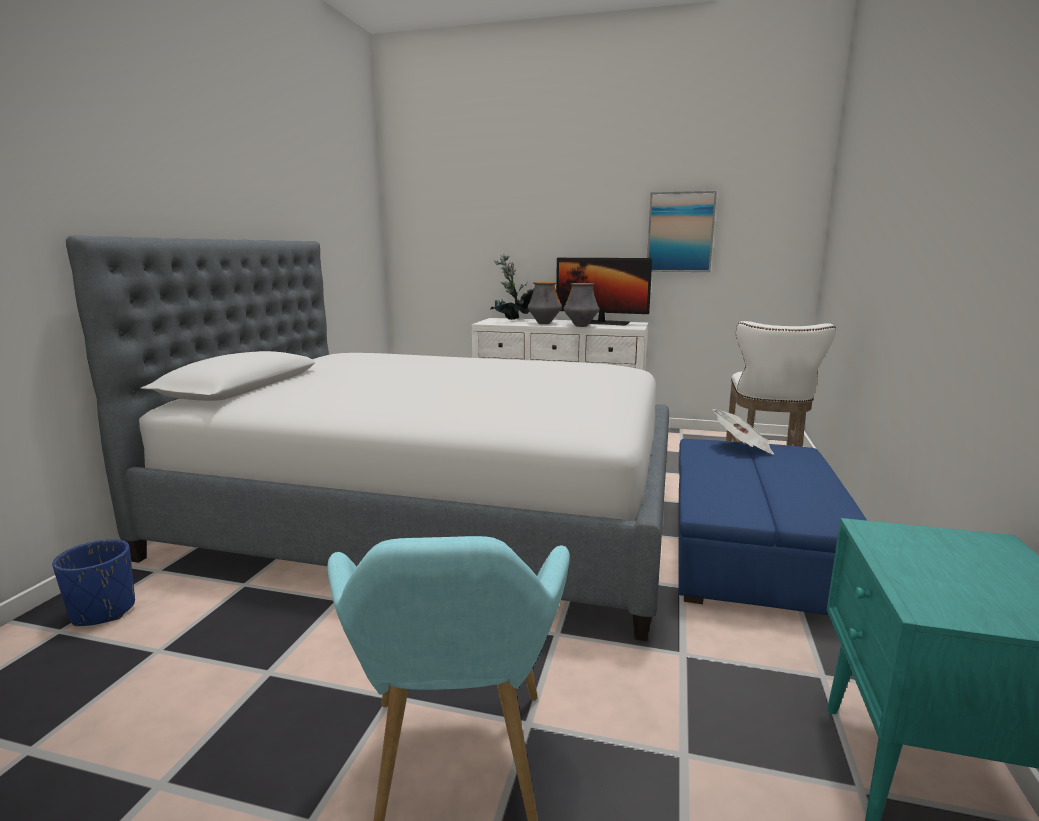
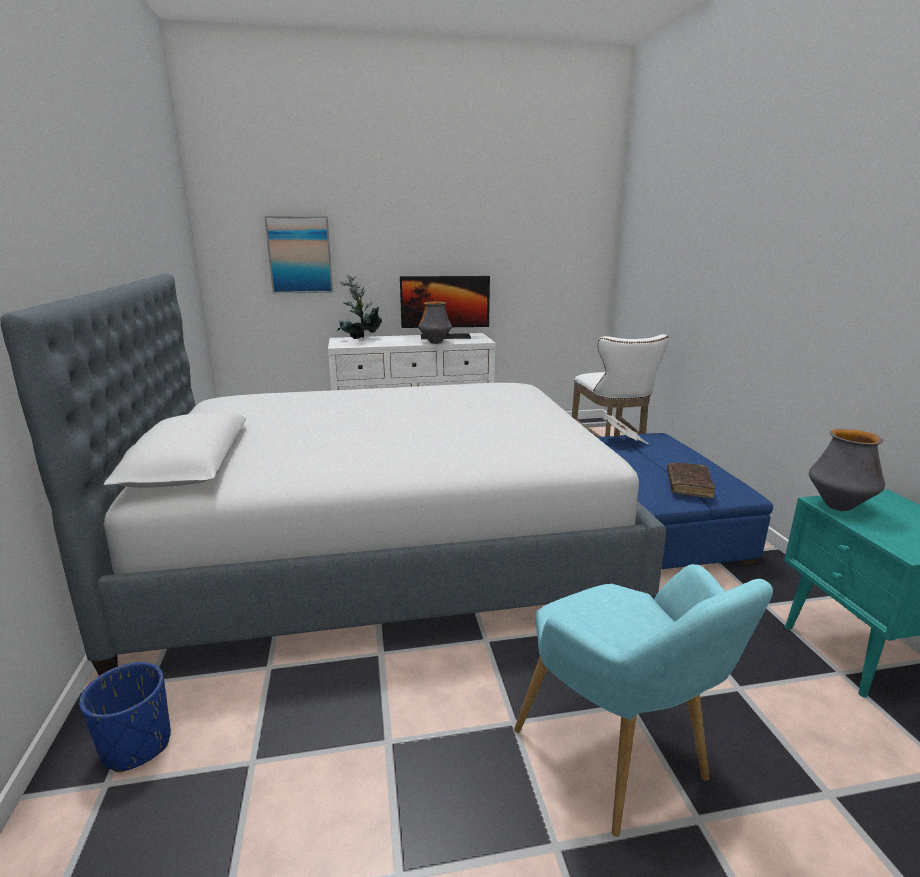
camera: 25 degrees left, 5 degrees up
(544, 323) = (397, 342): vase -> vase (838, 506)
(680, 232) = (506, 251): picture -> picture (300, 255)
(769, 501) = (688, 485): none -> brown book

